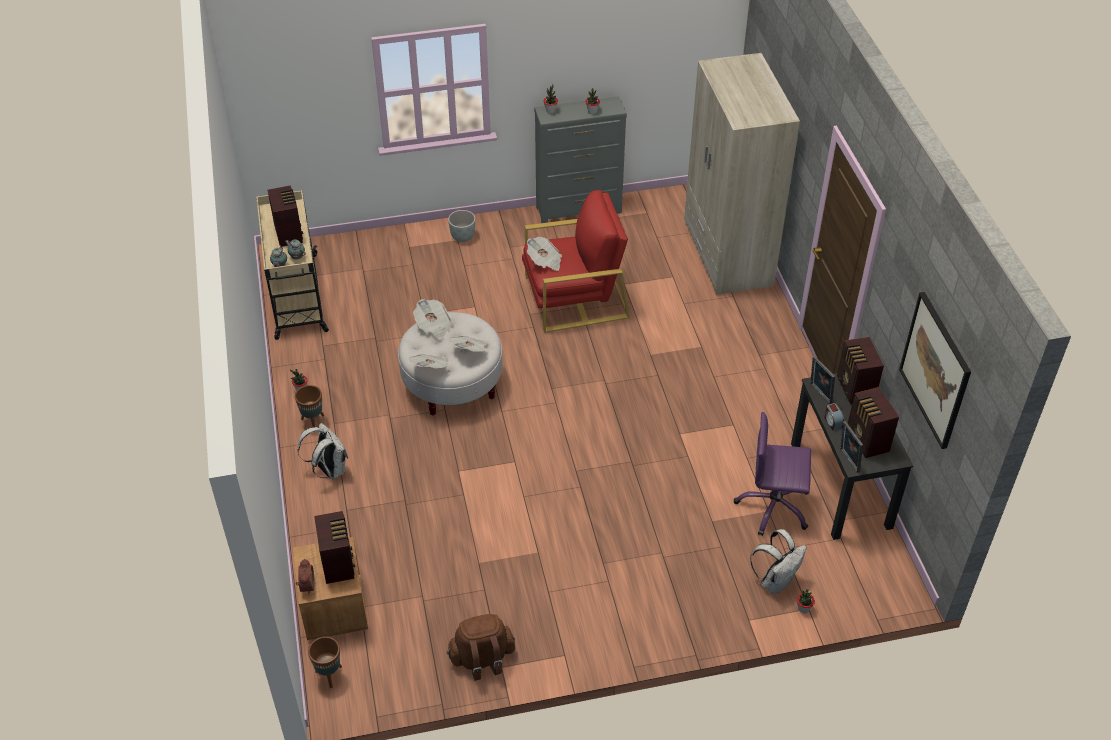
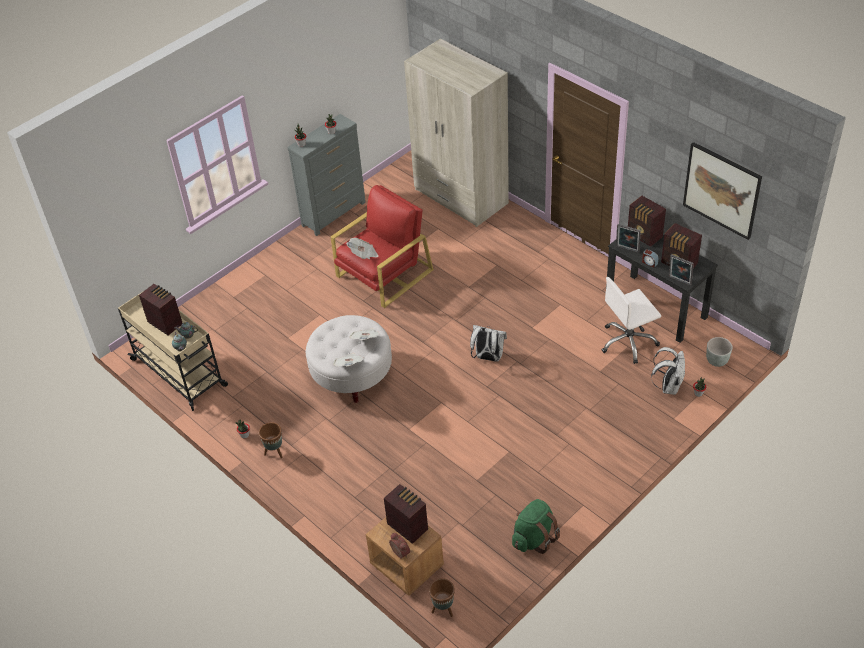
camera: 30 degrees left, 0 degrees up
(329, 470) = (317, 478): white backpack -> white backpack (488, 357)
(433, 326) = (324, 336): newspaper -> none
(462, 236) = (266, 271): grey planter -> grey planter (716, 361)
(482, 658) = (534, 538): brown backpack -> green backpack
(773, 507) = (628, 342): purple office chair -> white office chair

